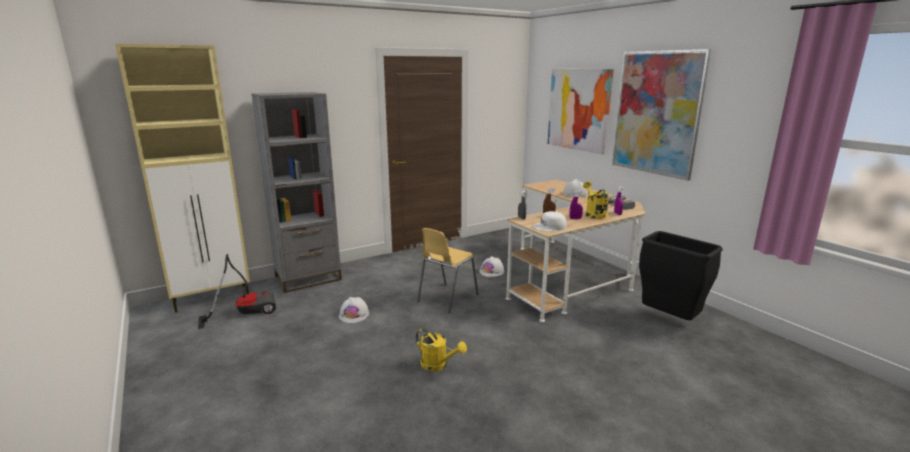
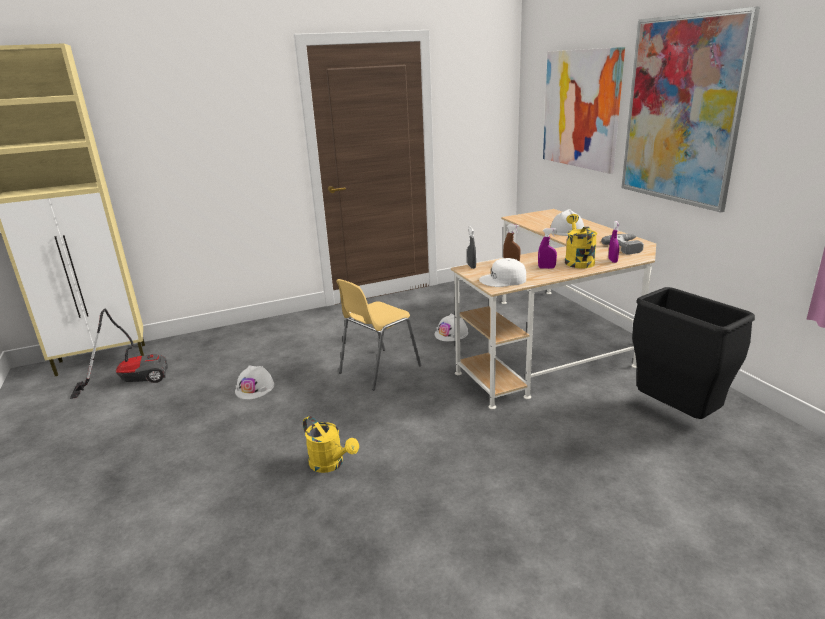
camera: 10 degrees right, 5 degrees up
(308, 279) = (220, 338): grey bookcase -> none

